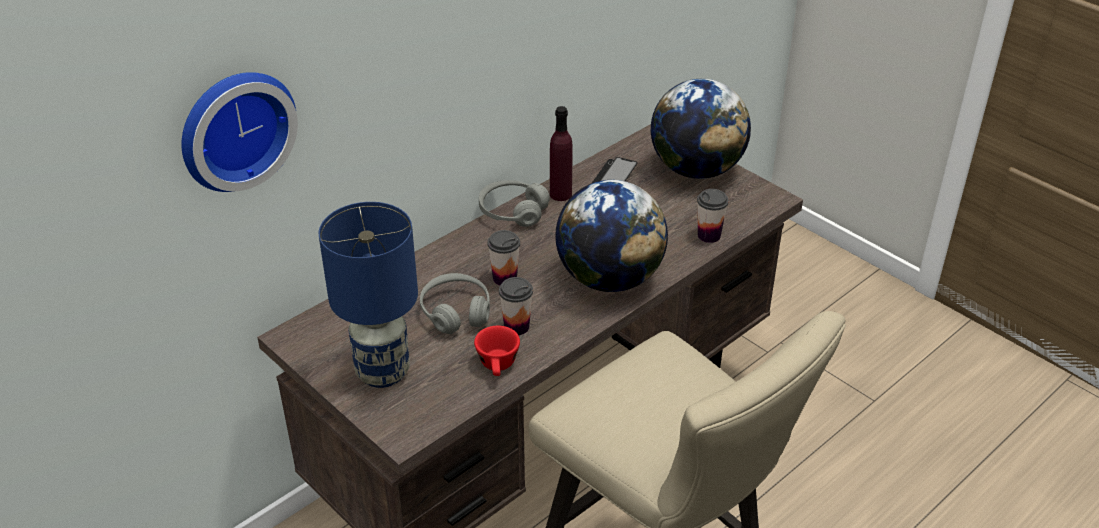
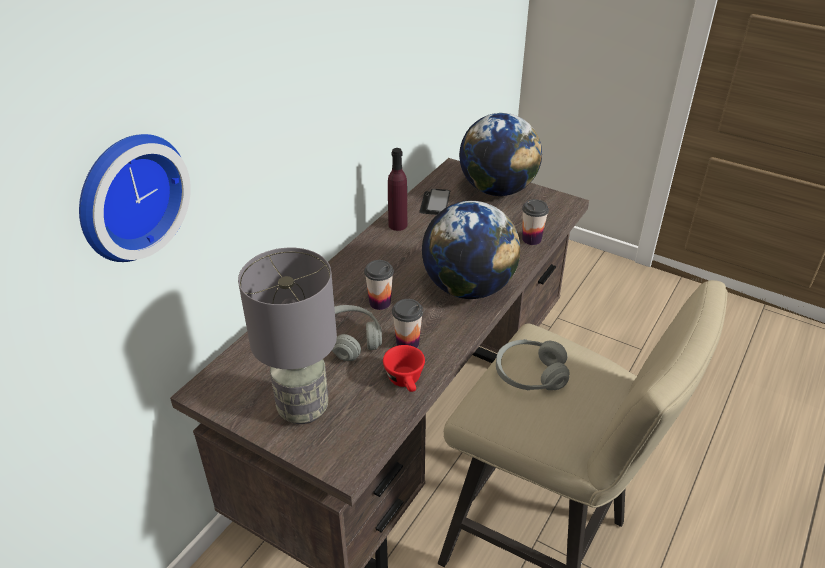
camera: 15 degrees left, 0 degrees up
(383, 373) = (304, 409): blue table lamp -> grey table lamp
(513, 212) = (364, 245): grey headphones -> grey headphones (530, 374)

